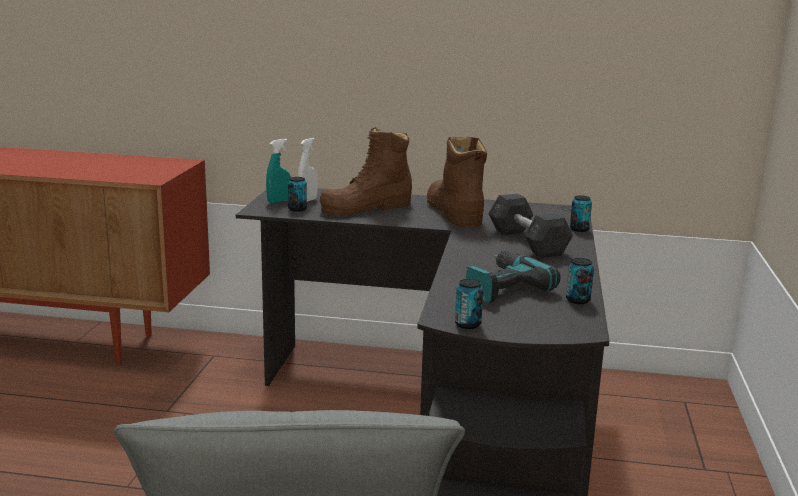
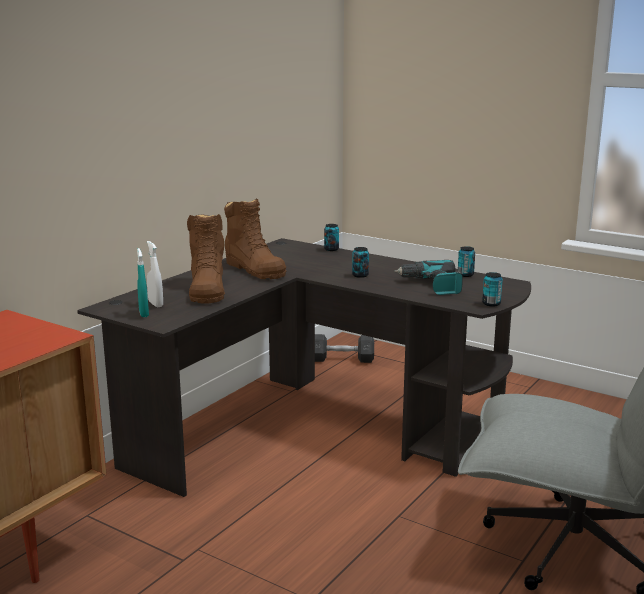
camera: 65 degrees left, 0 degrees up
(297, 209) = (179, 310): can -> can (360, 275)
(454, 213) = (254, 269): brown boot -> brown boot turned 135 degrees counterclockwise
(527, 242) = (346, 265): grey dumbbell -> grey dumbbell (342, 359)

